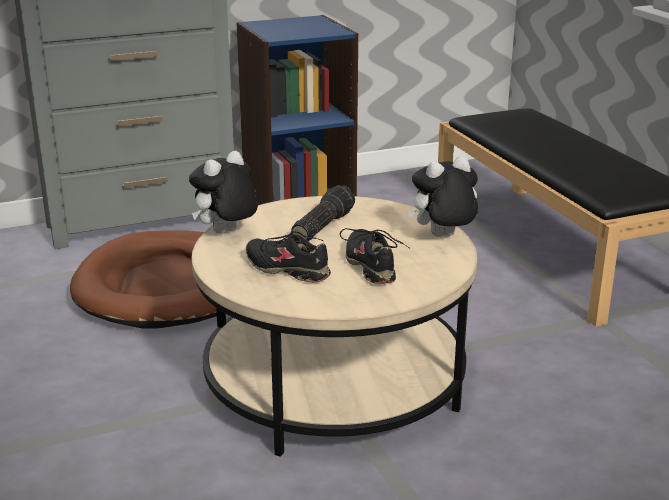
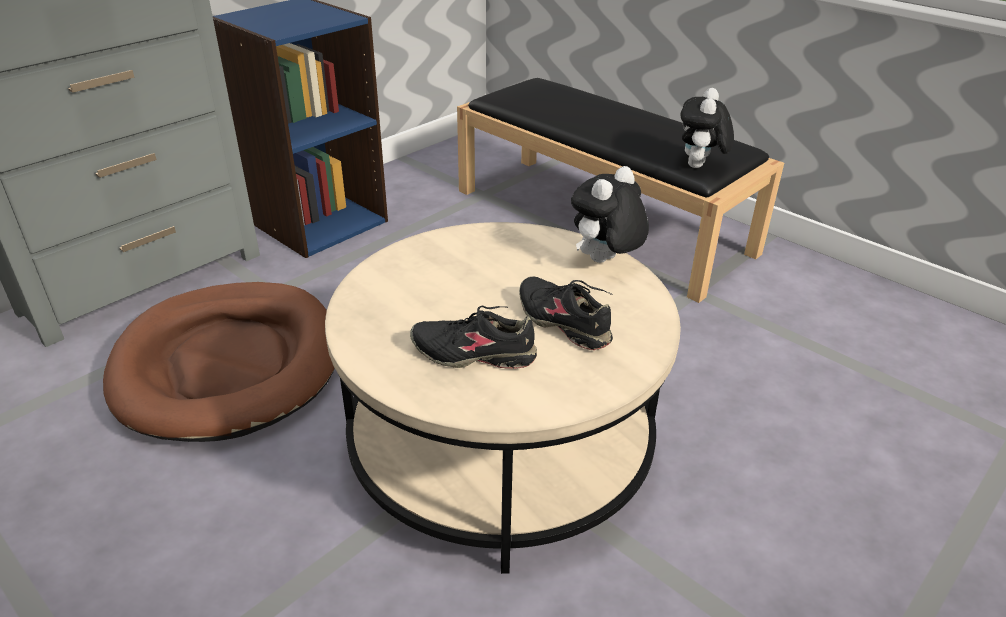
camera: 25 degrees left, 10 degrees up
(226, 233) = (356, 315): plush toy -> plush toy (699, 167)
(321, 226) = (462, 277): flashlight -> none

